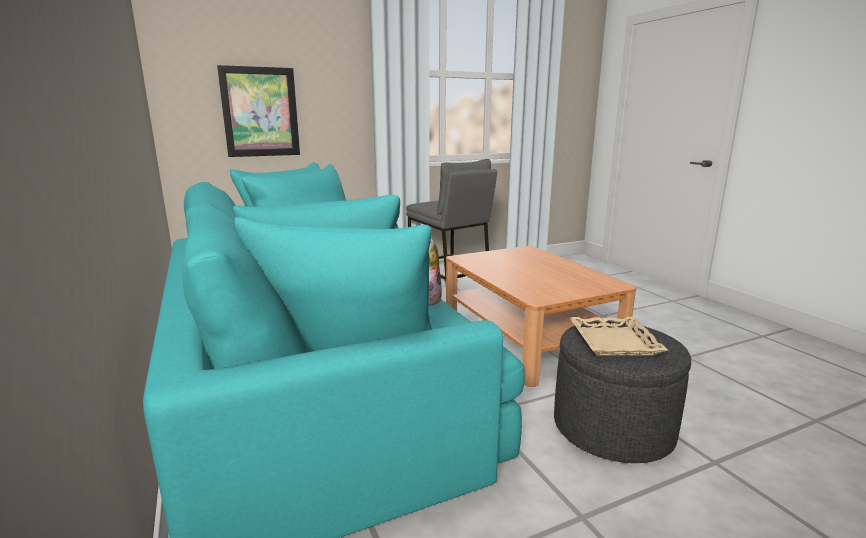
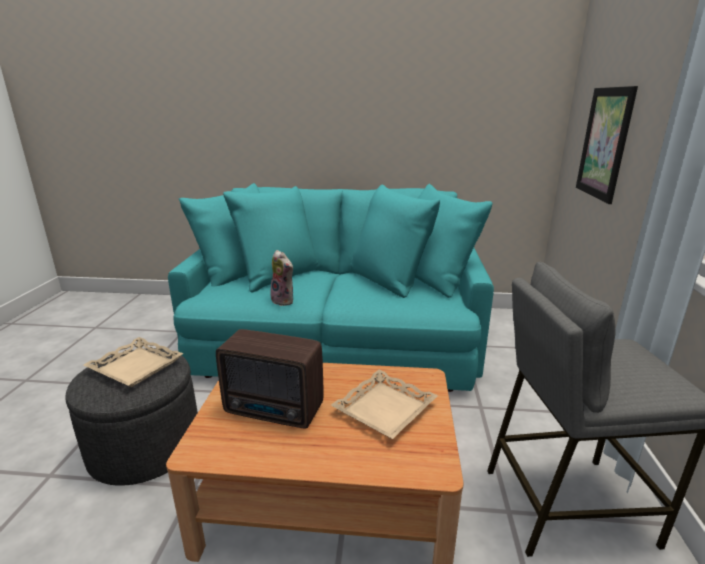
camera: 120 degrees right, 5 degrees up
(506, 260) = (385, 409): none -> beige tray
(555, 279) = (275, 411): none -> radio

